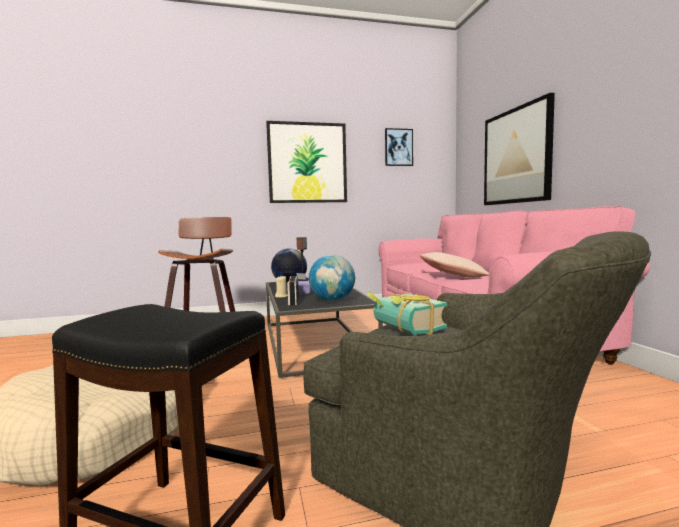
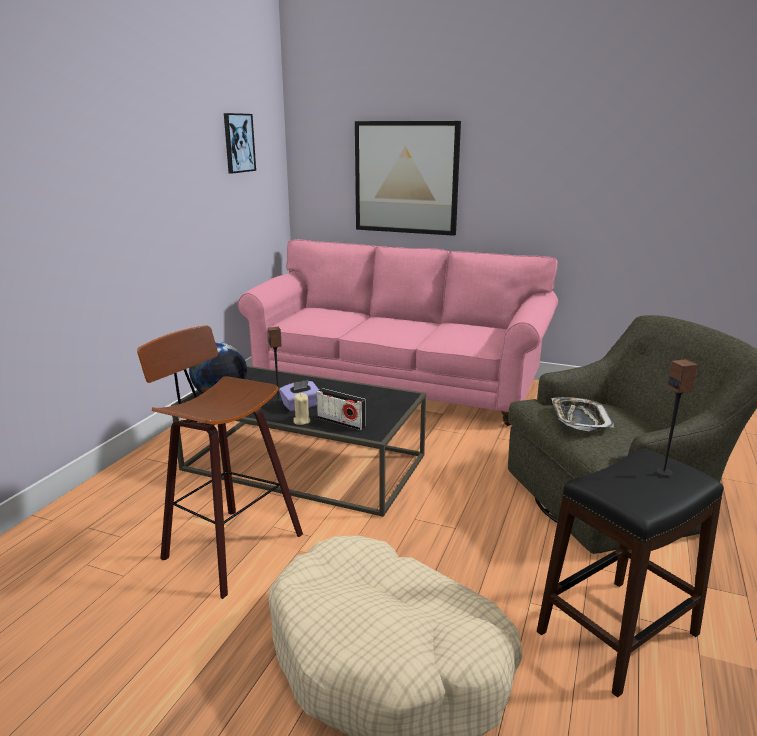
camera: 55 degrees left, 15 degrees up
(188, 319) = (664, 472): none -> speaker
(307, 163) = (144, 179): picture -> none
(332, 300) = (373, 405): globe -> none
(403, 329) = (579, 418): book -> tray
(452, 275) = (400, 333): beige pillow -> none

